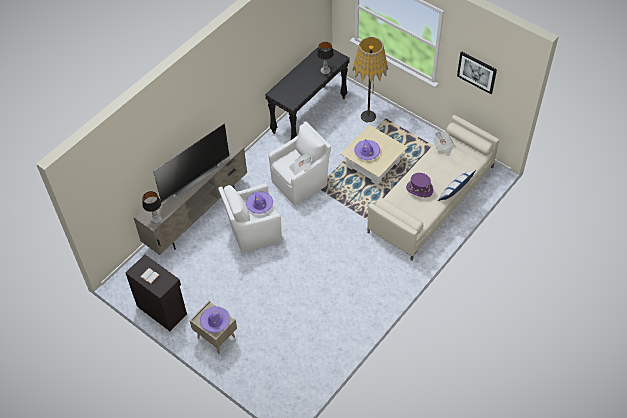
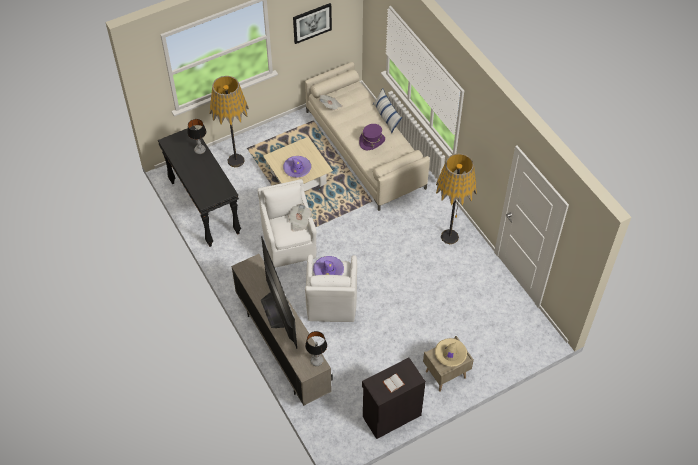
camera: 70 degrees left, 0 degrees up
(215, 321) = (450, 354): purple hat -> beige hat
(365, 296) = (449, 236): none -> floor lamp

